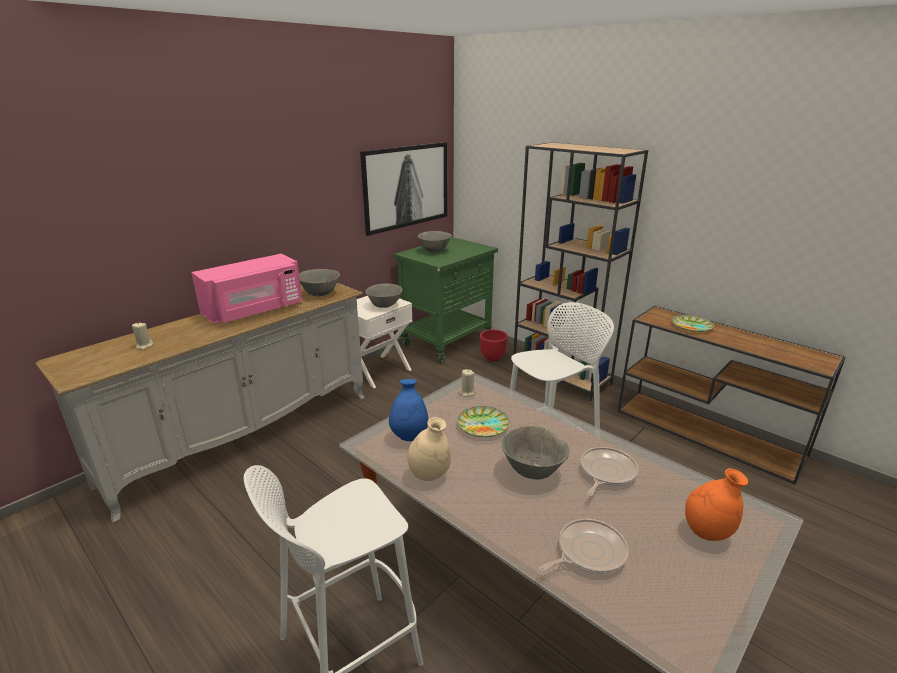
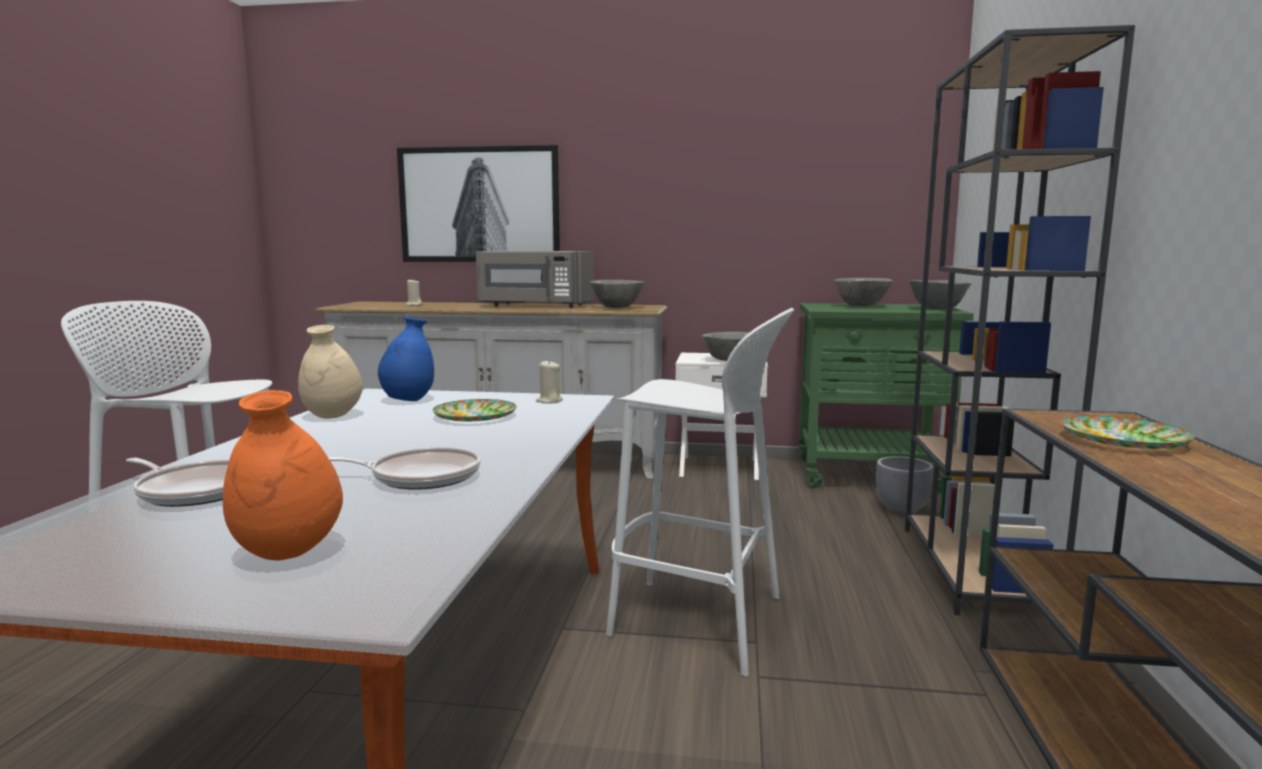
camera: 55 degrees right, 15 degrees down
(255, 310) = (534, 306): pink microwave -> grey microwave
(406, 186) = (841, 203): picture -> picture (479, 205)
(493, 358) = (902, 510): red planter -> grey planter
(532, 470) = (384, 446): grey bowl -> grey bowl (937, 309)

